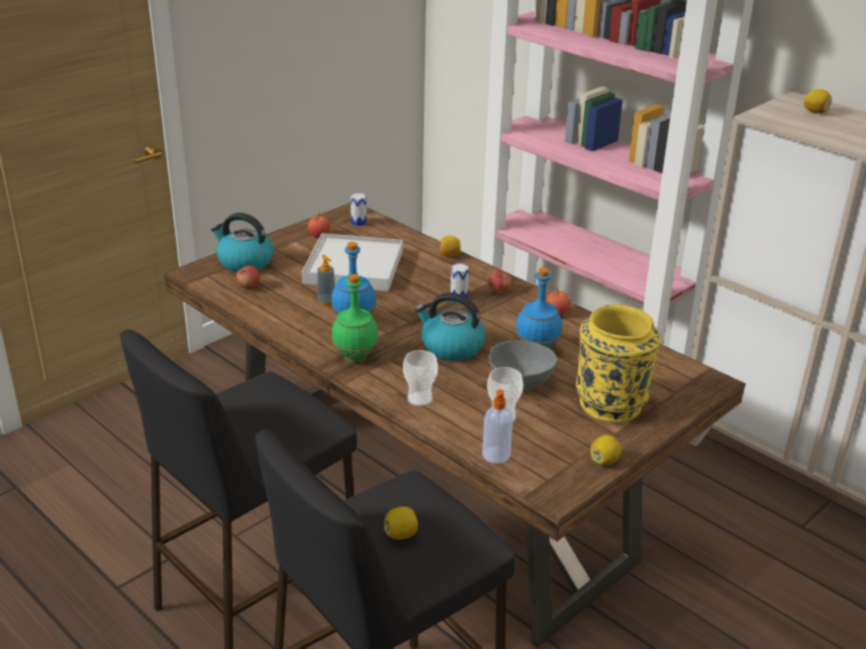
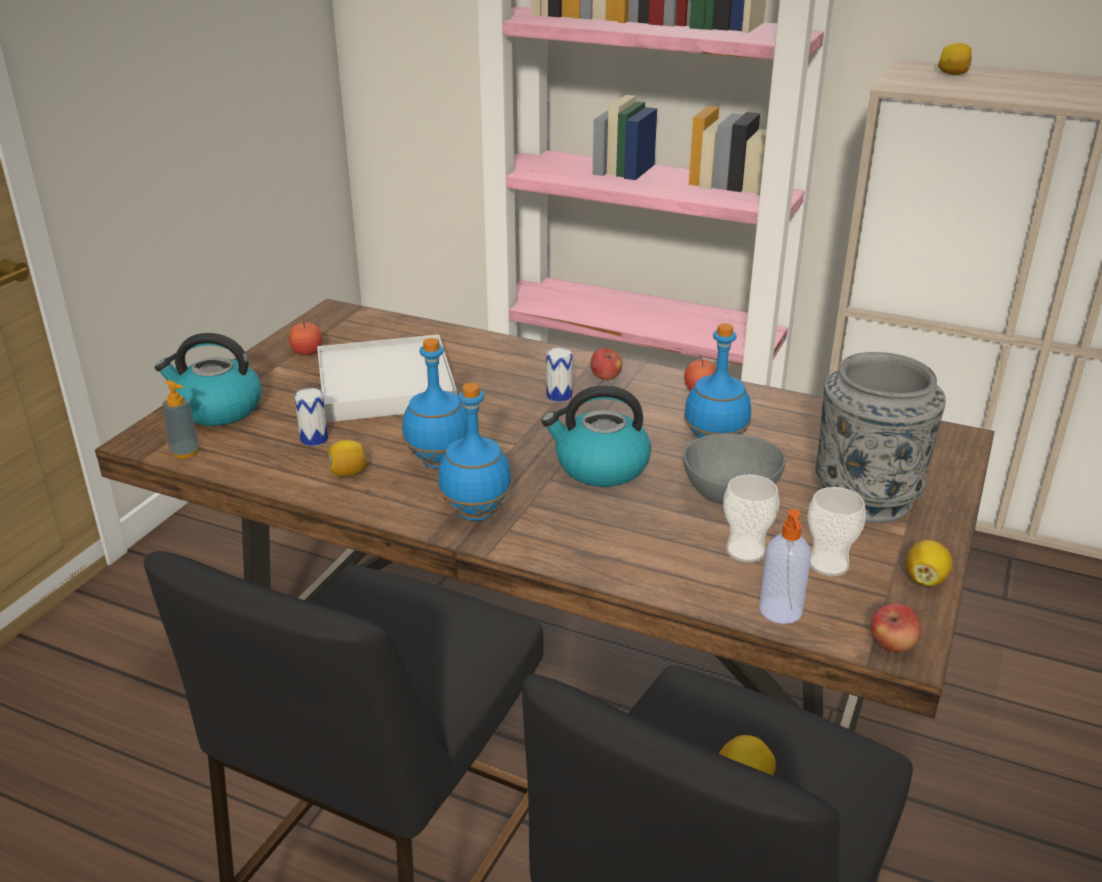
camera: 20 degrees left, 0 degrees up
(249, 287) = (246, 443): apple -> apple (892, 645)
(326, 301) = (378, 440): soap dispenser -> soap dispenser (185, 452)
(355, 357) = (477, 513): green bottle -> blue bottle
(359, 223) = (353, 325): can -> can (314, 439)
(419, 399) = (613, 553): cup -> cup (828, 564)
(449, 255) = (506, 344): lemon -> lemon (348, 473)
(610, 404) = (865, 496): yellow vase -> grey vase

